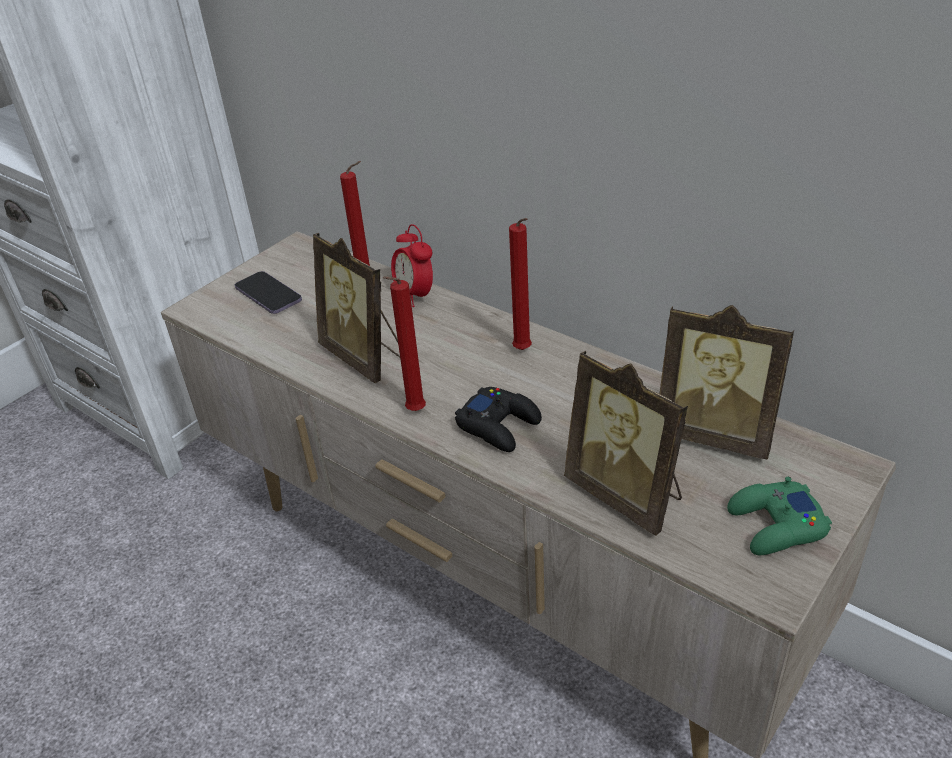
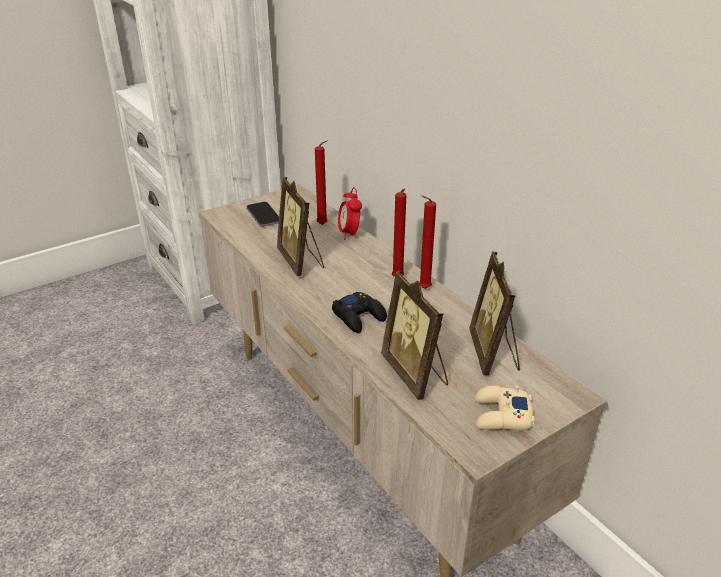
camera: 15 degrees right, 5 degrees down
(413, 412) = (312, 298): red candle -> red candle (422, 289)
(715, 433) = (493, 354): picture frame -> picture frame turned 45 degrees clockwise
(776, 526) = (501, 416): green game controller -> beige game controller

